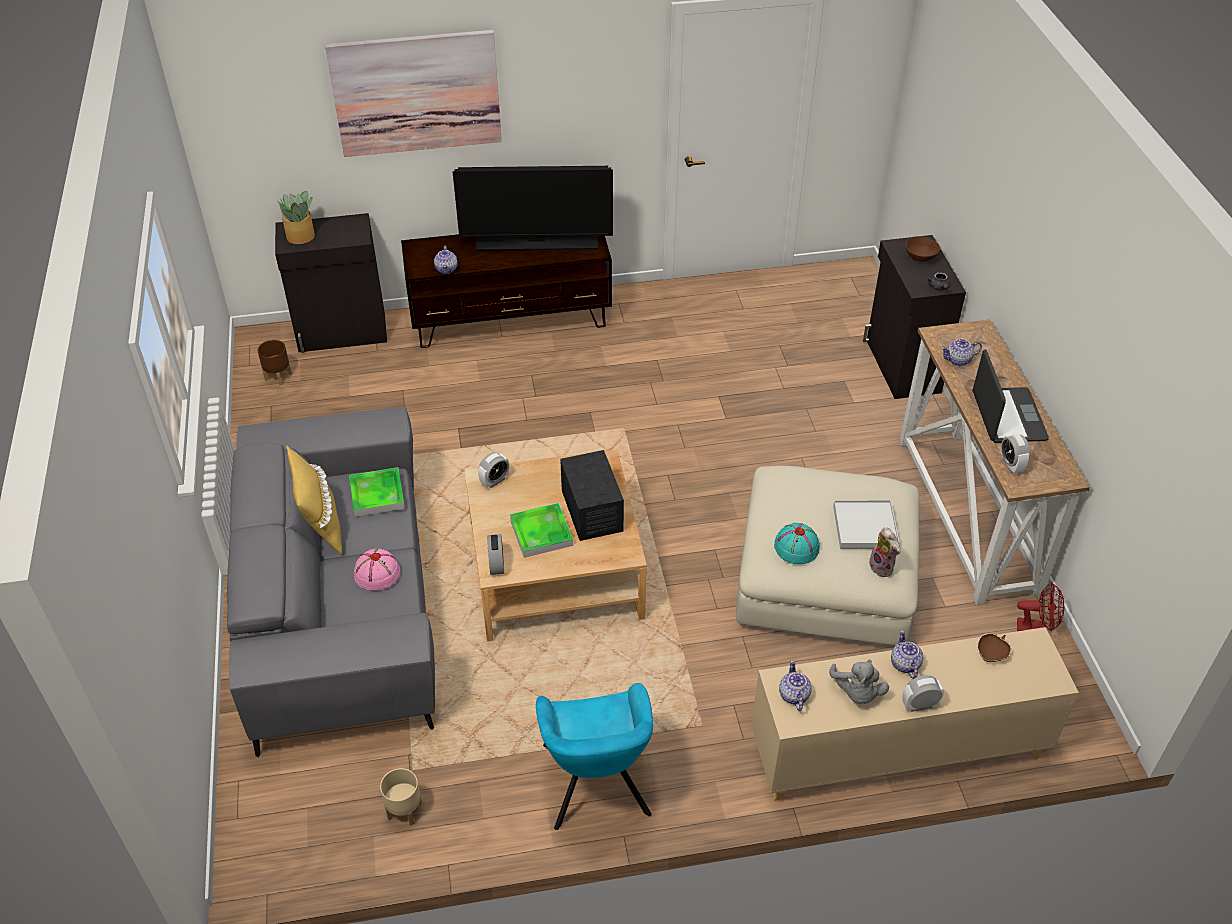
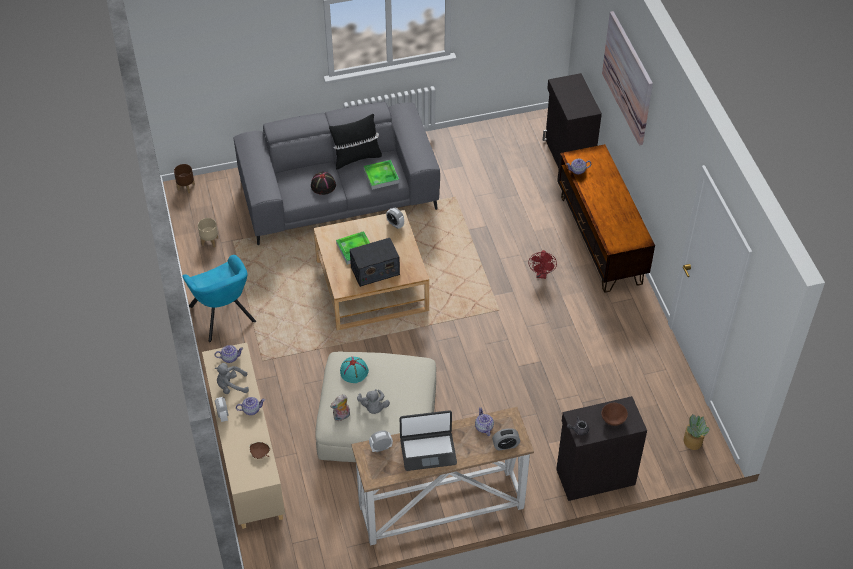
camera: 85 degrees right, 5 degrees up
(277, 376) = (520, 134): brown planter -> brown planter (186, 187)
(301, 236) = (568, 87): potted plant -> potted plant (692, 441)
(321, 526) = (356, 158): yellow pillow -> black pillow
(376, 573) = (323, 185): pink hat -> black hat
(496, 564) = (330, 232): alarm clock -> alarm clock (505, 445)
(537, 244) = (616, 213): television -> none
(596, 785) = (223, 316): turquoise armchair -> turquoise armchair turned 105 degrees counterclockwise
(865, 527) = (373, 407): white tray -> grey plush toy
(1036, 629) = (341, 538): red fan -> red fan (541, 274)

